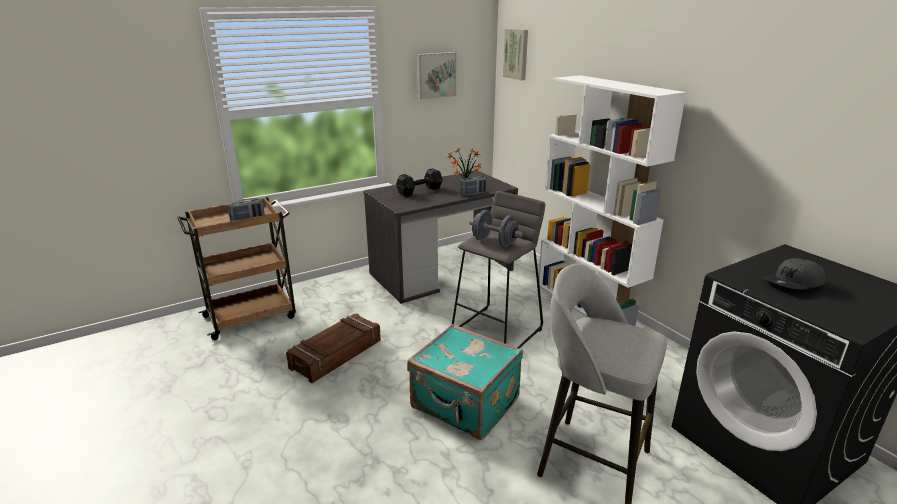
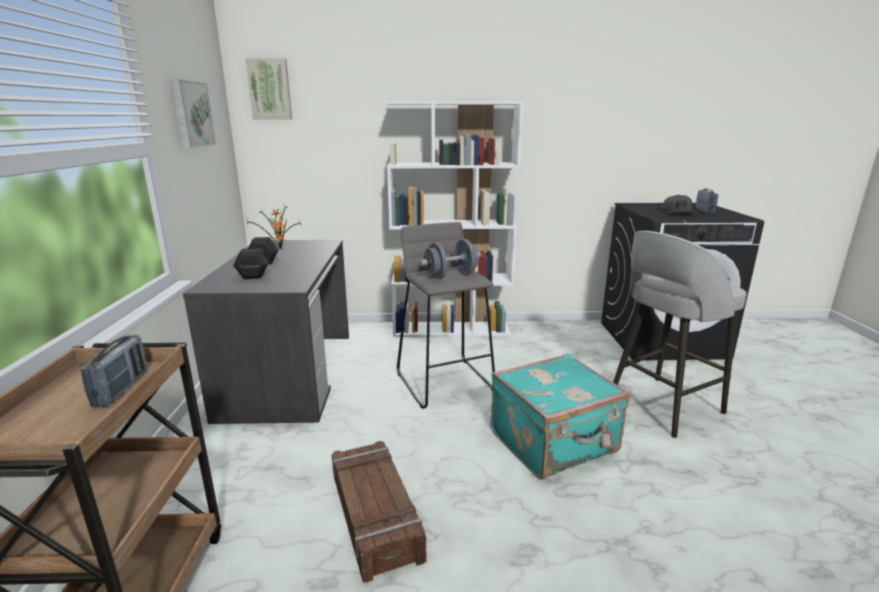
camera: 60 degrees left, 5 degrees down
(473, 194) = (322, 254): radio -> radio (704, 211)

